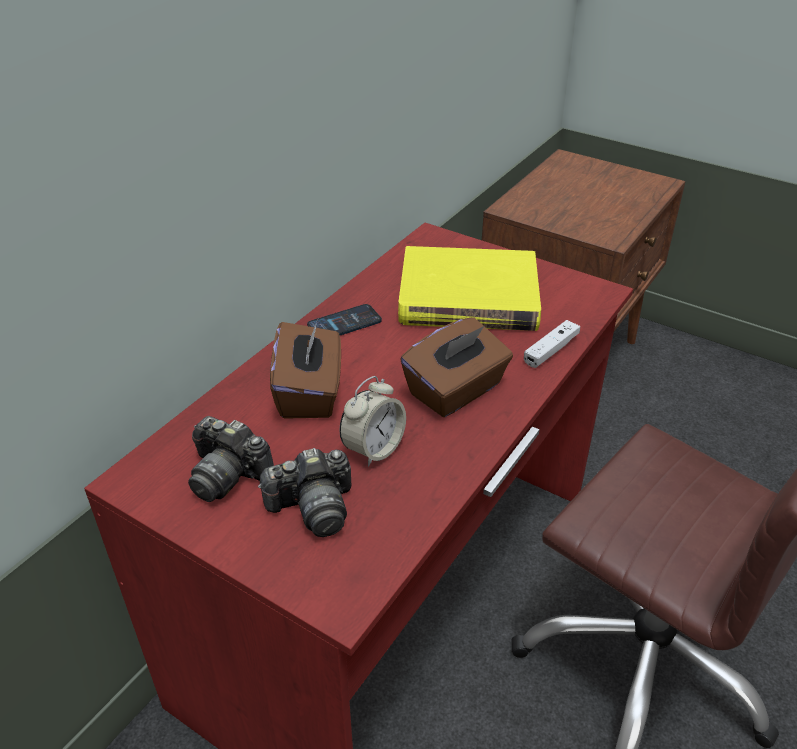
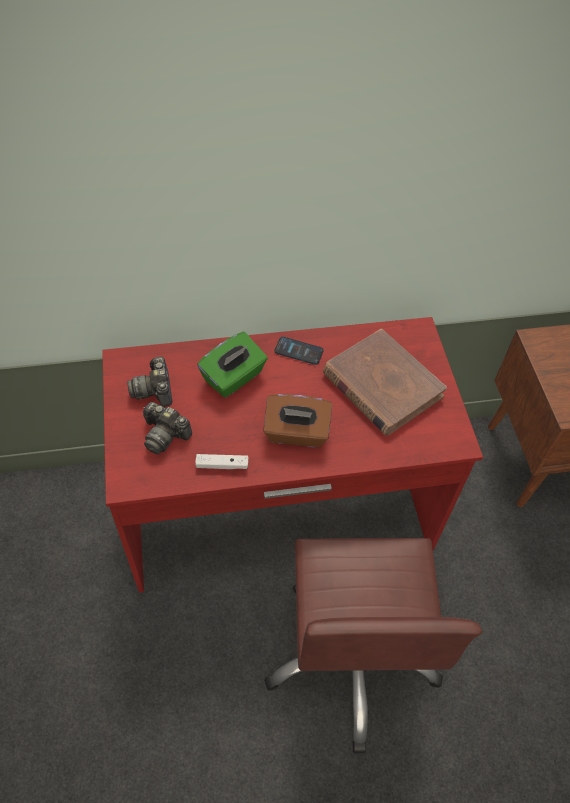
camera: 45 degrees right, 15 degrees up
(310, 393) = (234, 377): brown tissue box -> green tissue box
(373, 449) = (221, 430): alarm clock -> none
(468, 296) = (381, 385): yellow book -> brown book
(551, 350) = (374, 453): white game controller -> white game controller (222, 465)

